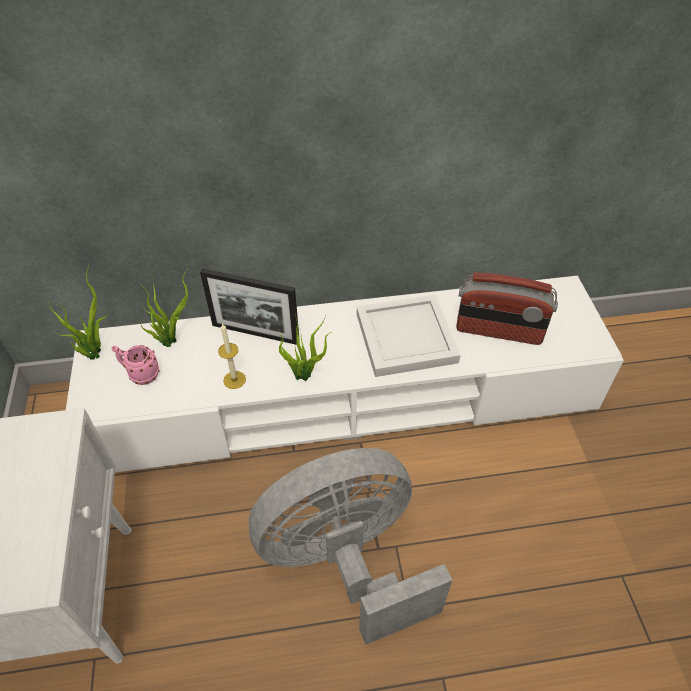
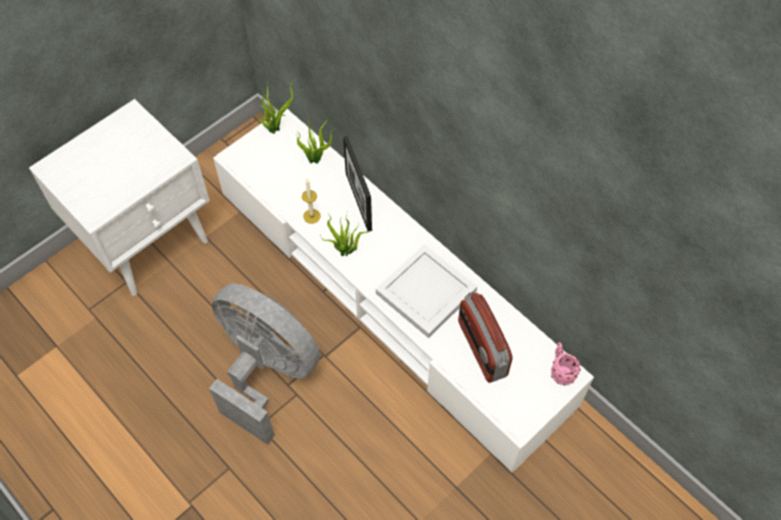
camera: 55 degrees right, 10 degrees up
(140, 374) = (277, 164): pink mug -> pink mug (561, 371)

